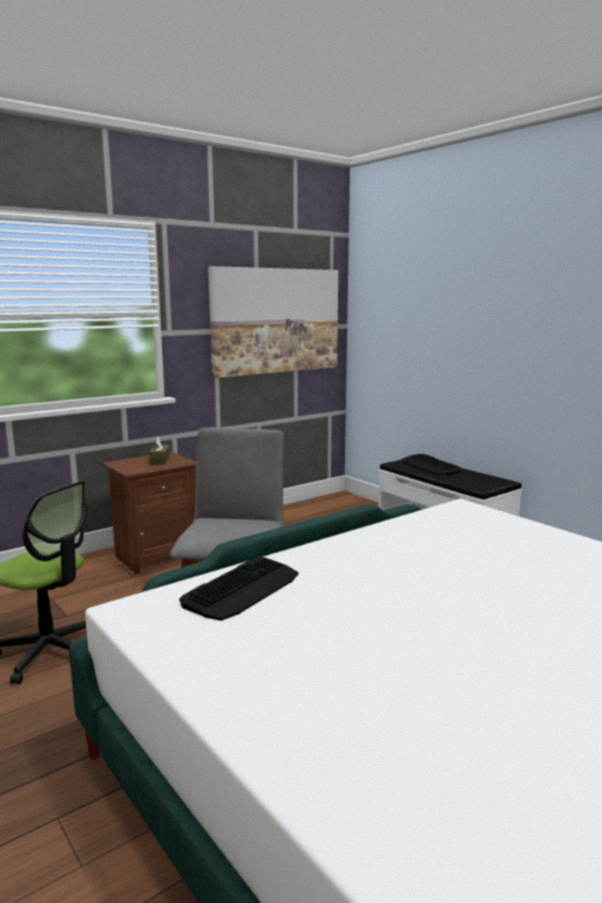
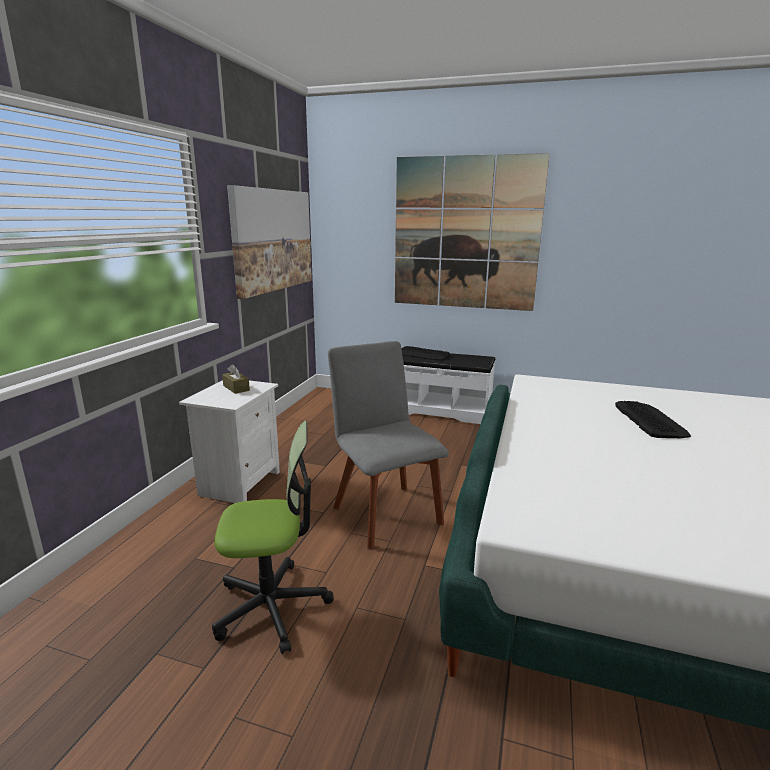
camera: 35 degrees left, 5 degrees up
(155, 556) = (238, 483): brown nightstand -> white nightstand
(242, 589) = (544, 478): keyboard -> keyboard (650, 420)
(494, 317) = (465, 234): none -> picture

